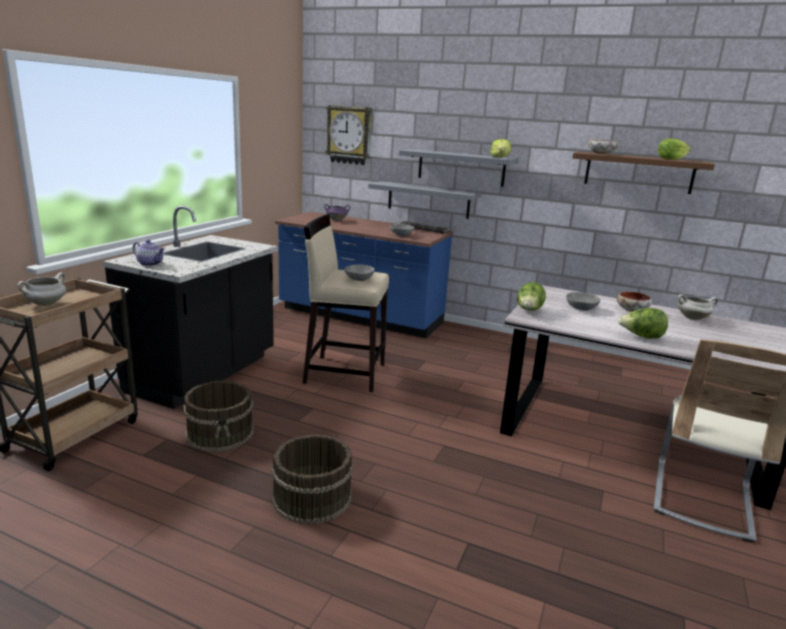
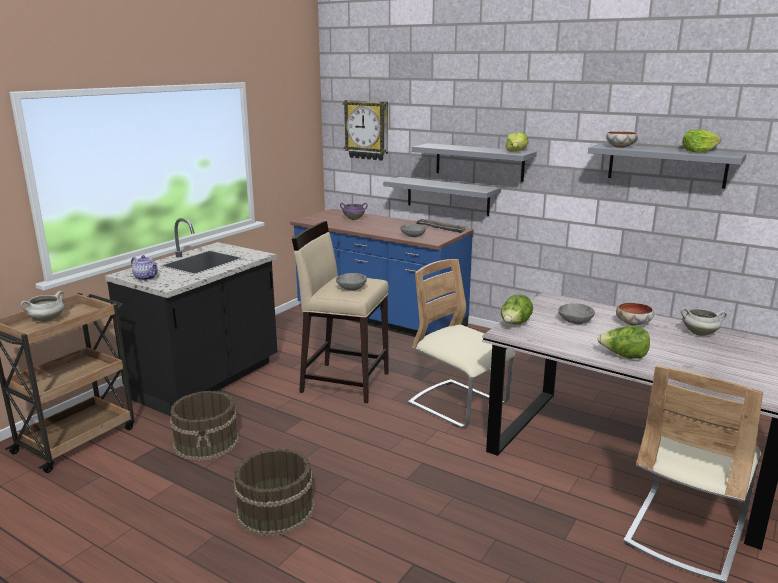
camera: 10 degrees right, 0 degrees up
(459, 392) = (458, 405): none -> beige chair
(638, 172) = (666, 165): brown shelf -> grey shelf

